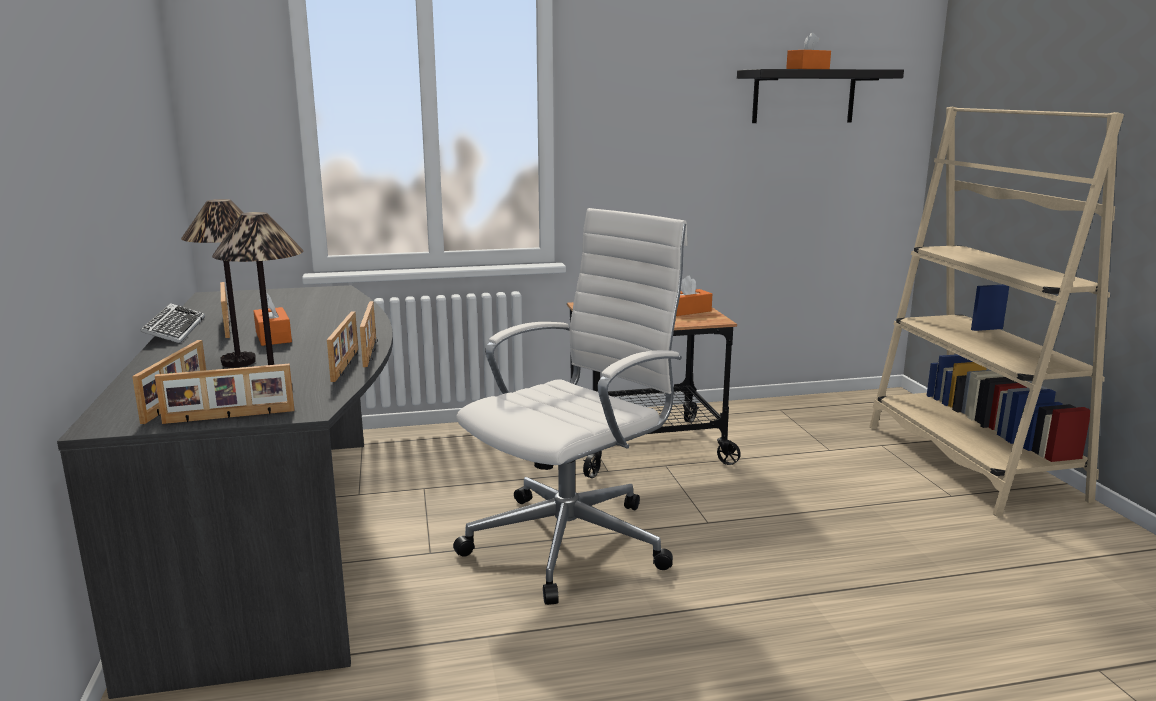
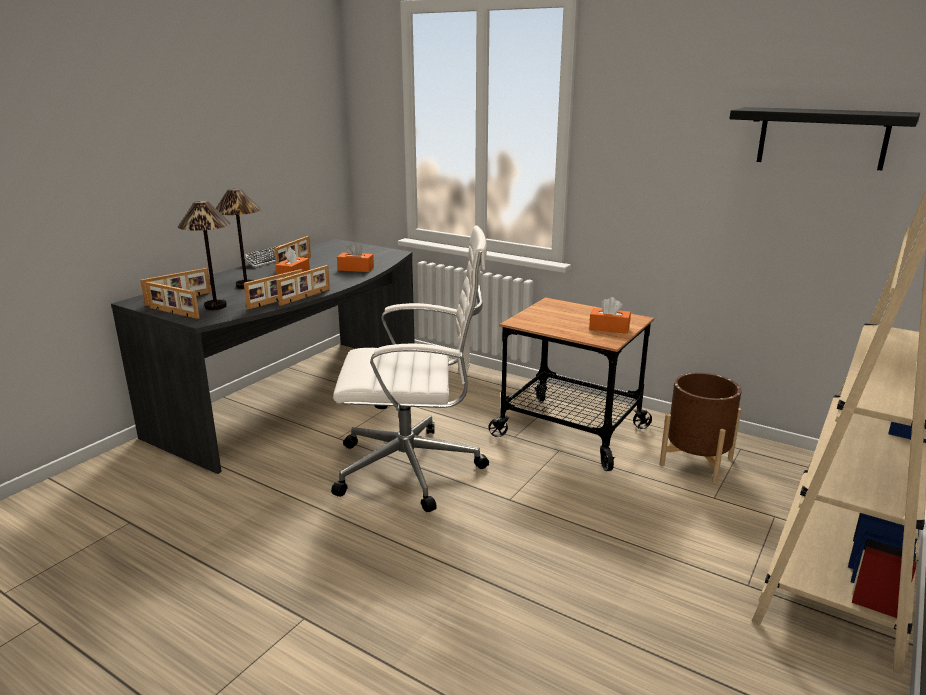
camera: 45 degrees right, 5 degrees up
(772, 430) = (696, 462): none -> brown planter
(808, 69) = (805, 110): orange tissue box -> orange tissue box (356, 269)

